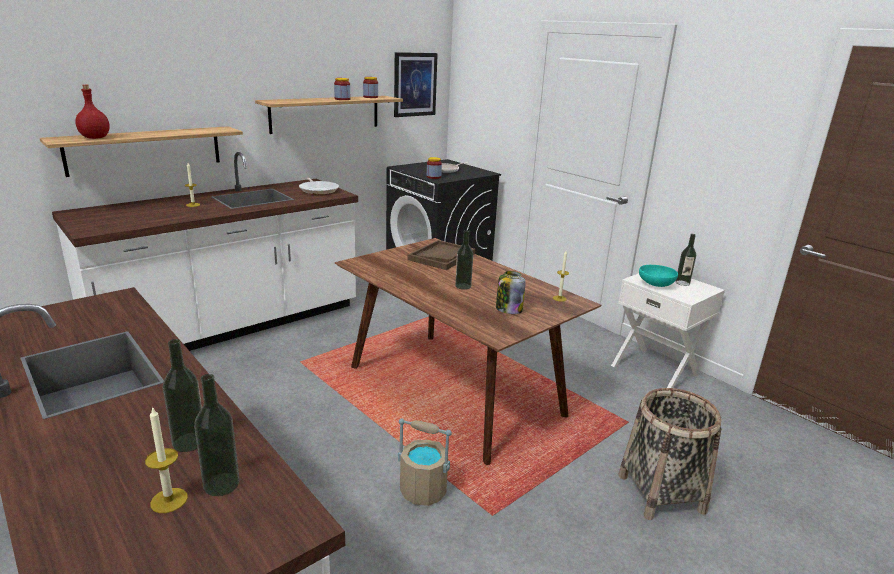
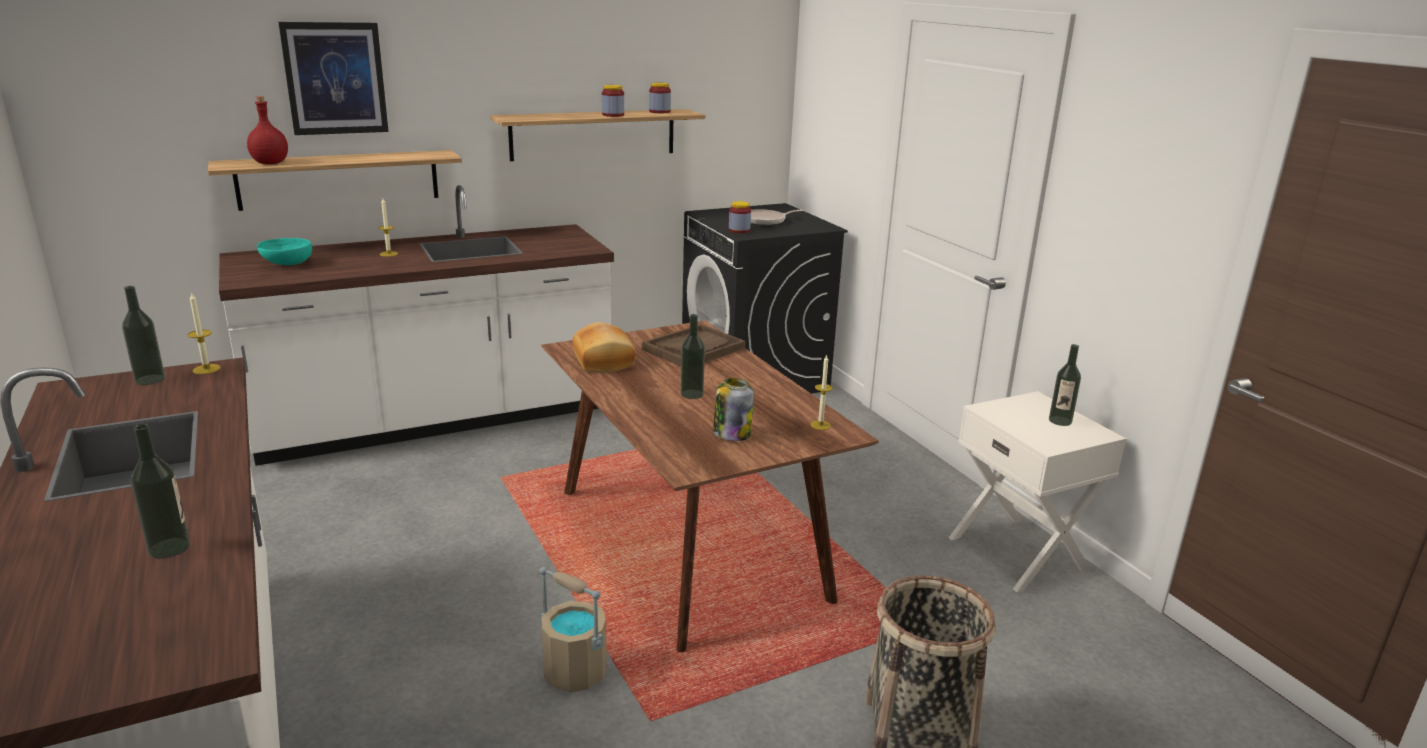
camera: 15 degrees right, 0 degrees up
(169, 500) = (103, 607): candle -> candle (206, 369)
(221, 484) = (168, 599): bottle -> bottle (150, 380)
(318, 190) = (566, 241): frying pan -> none
(388, 269) = (605, 361): none -> bread
(415, 84) = (735, 93): picture -> picture (335, 78)
(655, 285) = (1011, 420): turquoise bowl -> turquoise bowl (286, 264)

